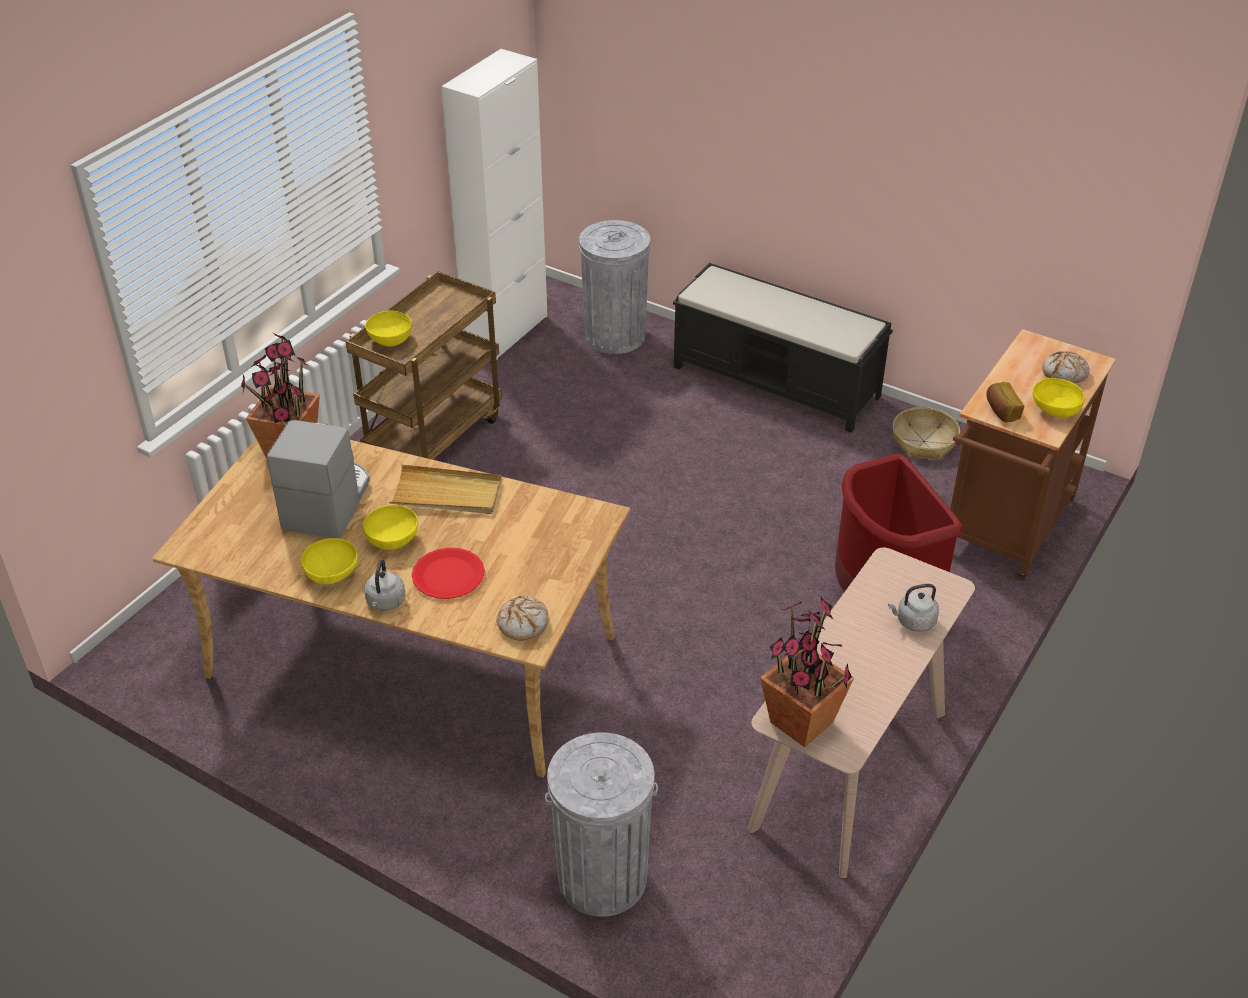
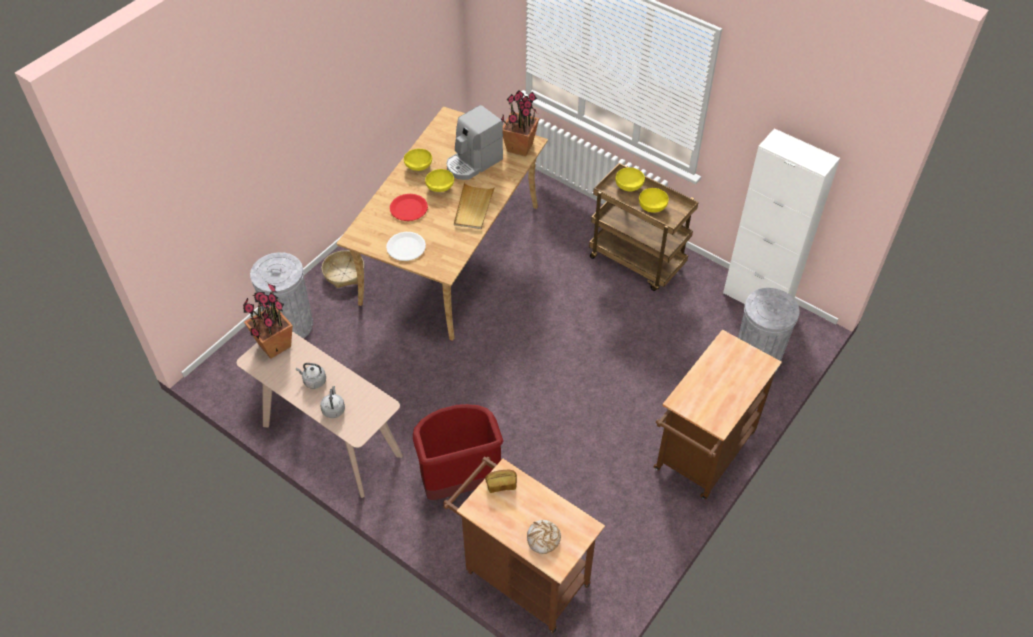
camera: 95 degrees right, 10 degrees up
(328, 503) = (473, 163): coffee machine -> coffee machine turned 120 degrees clockwise
(385, 602) = (393, 185): grey kettle -> grey kettle (313, 381)
(523, 623) = (367, 236): bread -> none
(548, 568) = (406, 247): none -> white plate
(777, 382) = (701, 456): black bench -> brown cart
(923, 441) = (627, 543): basket -> basket (344, 273)
(1054, 409) = (499, 519): yellow bowl -> yellow bowl (652, 206)

